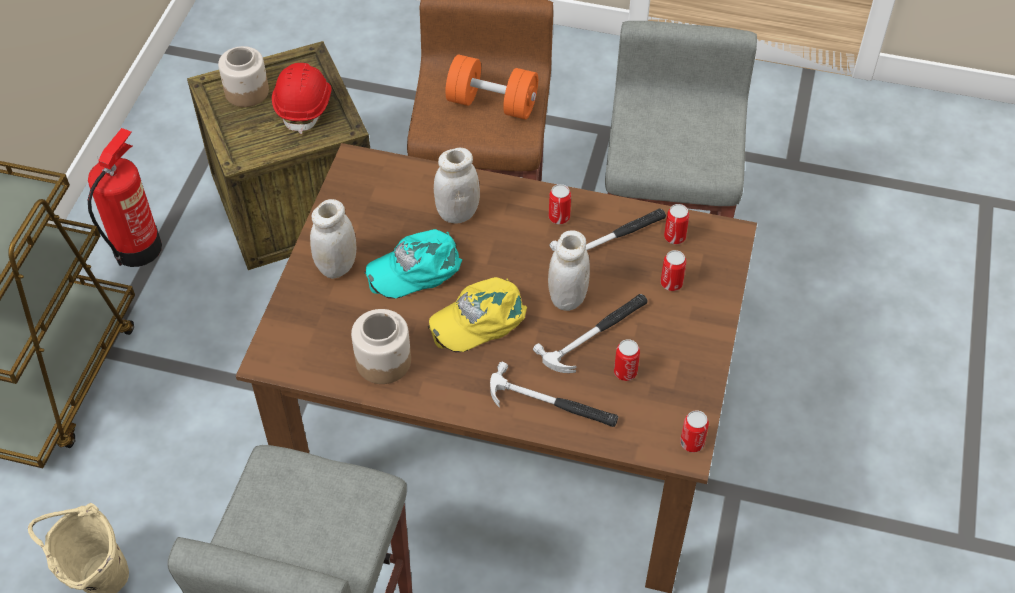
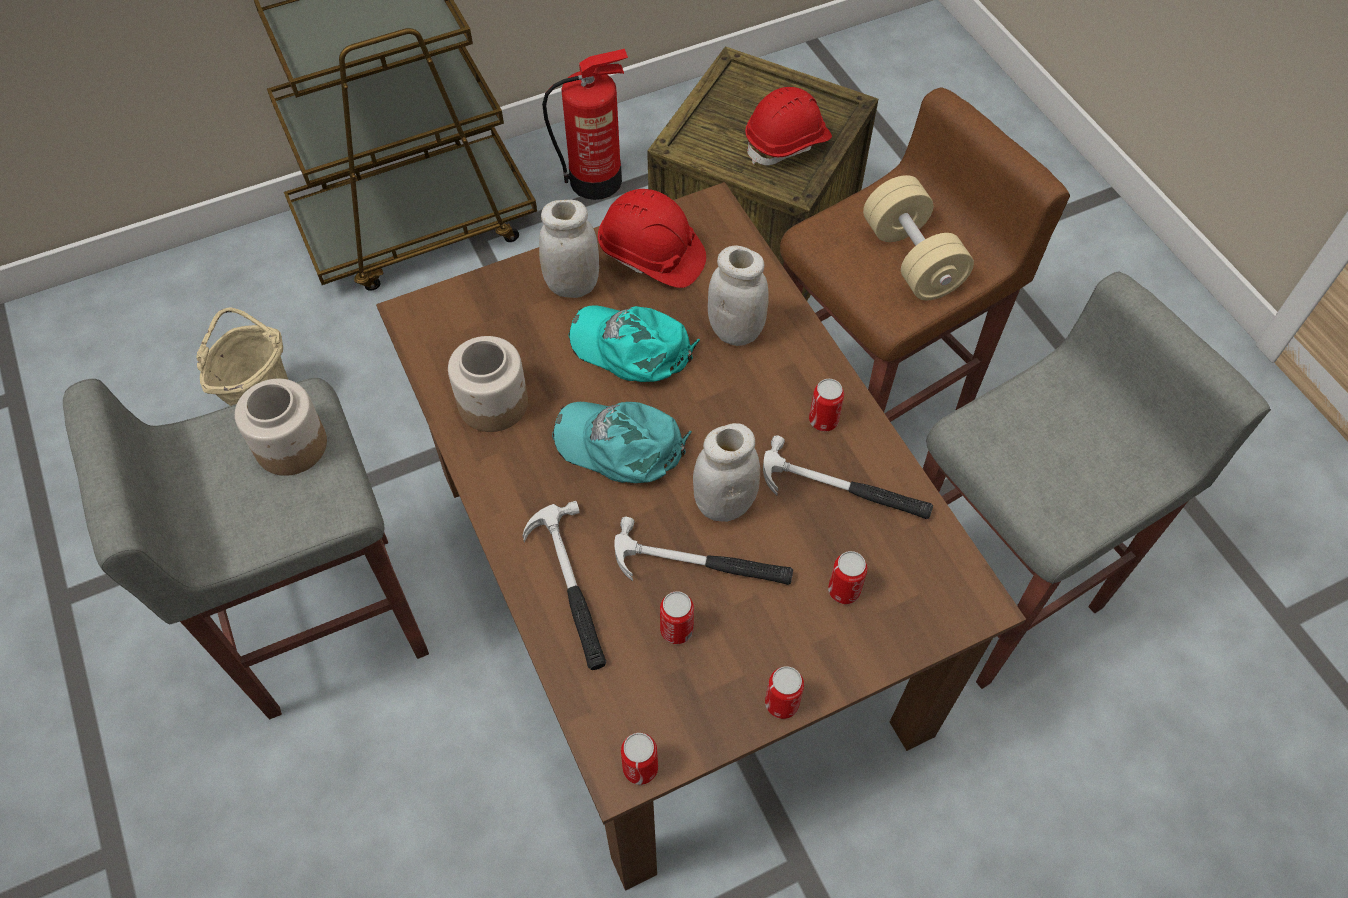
camera: 50 degrees right, 5 degrees up
(246, 92) = (756, 94): jar -> jar (290, 446)
(358, 214) = (651, 256): none -> red hard hat
(479, 318) = (620, 444): yellow cap -> turquoise cap
(492, 103) = (911, 259): orange dumbbell -> beige dumbbell
(674, 237) = (912, 548): can -> can (781, 703)

